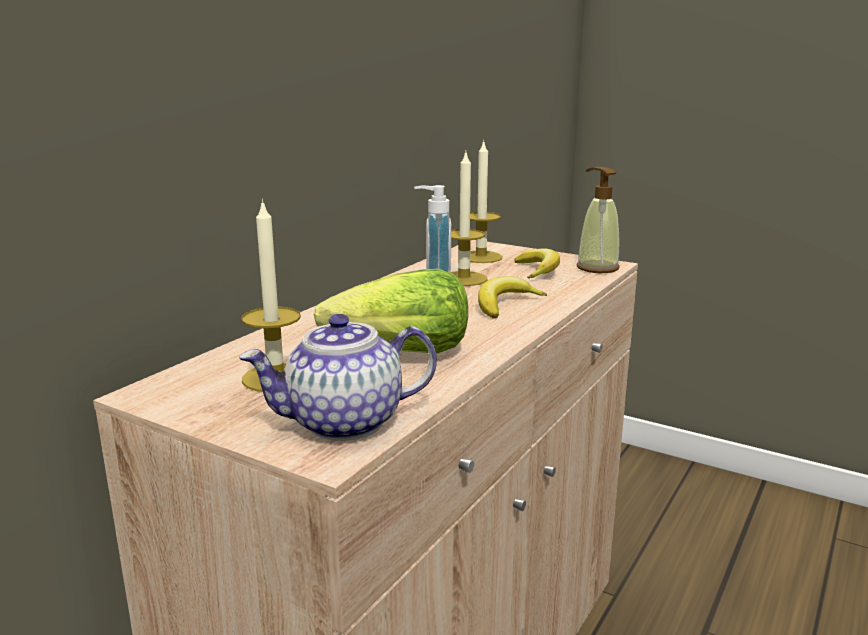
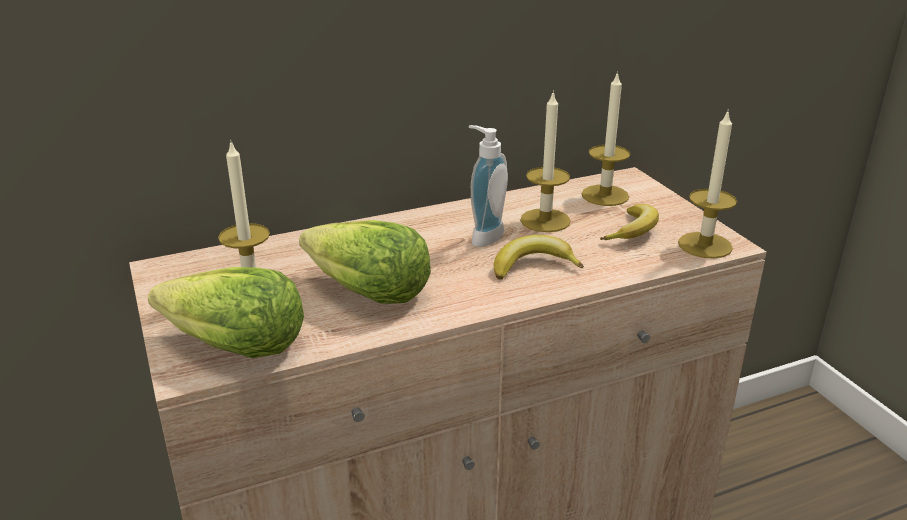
camera: 35 degrees right, 10 degrees up
(343, 423) = (234, 346): teapot -> lettuce
(597, 268) = (705, 245): soap dispenser -> candle

